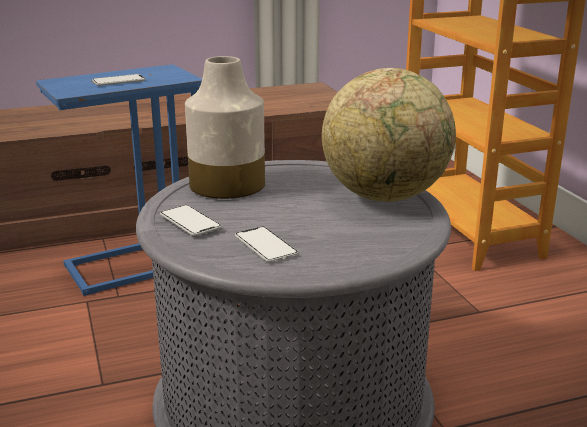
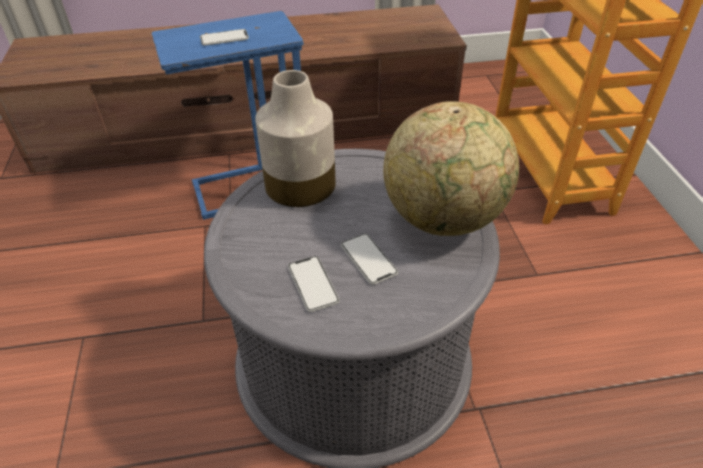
camera: 10 degrees right, 20 degrees up
(190, 222) = (253, 240): phone -> phone (368, 259)

